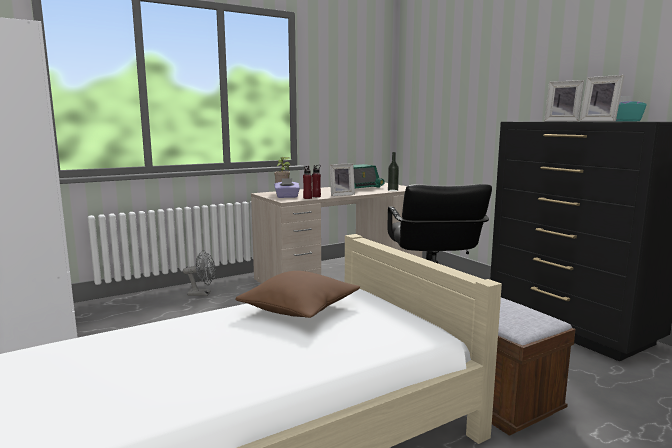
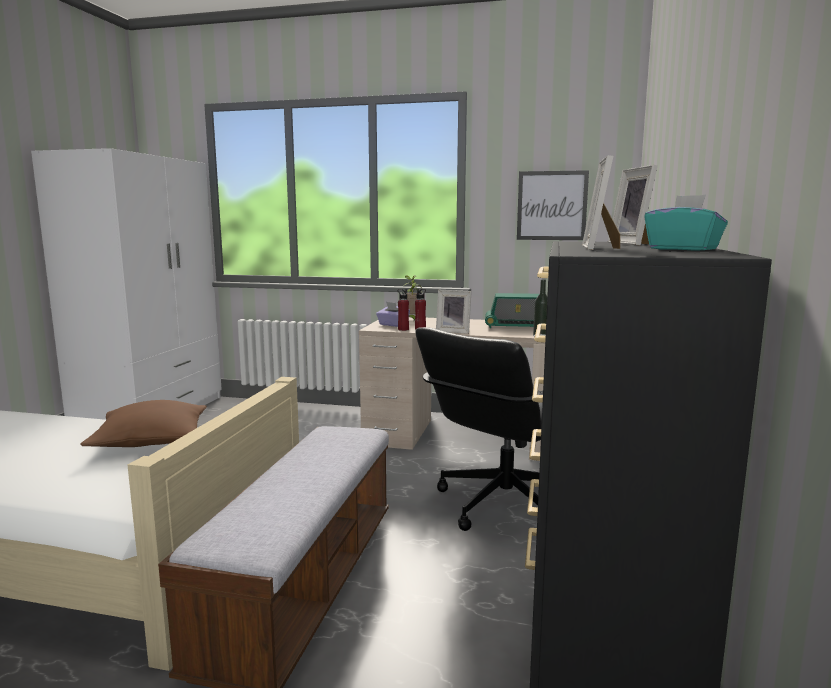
camera: 45 degrees right, 0 degrees up
(203, 294) = (316, 417): grey fan -> none
(351, 102) = (552, 205): none -> picture

